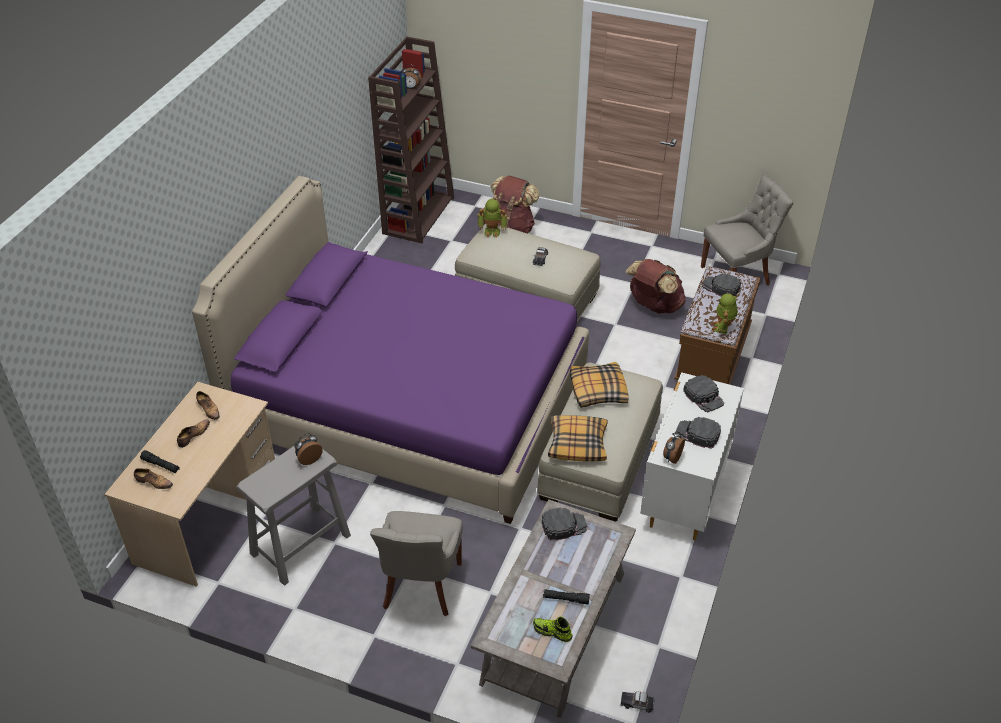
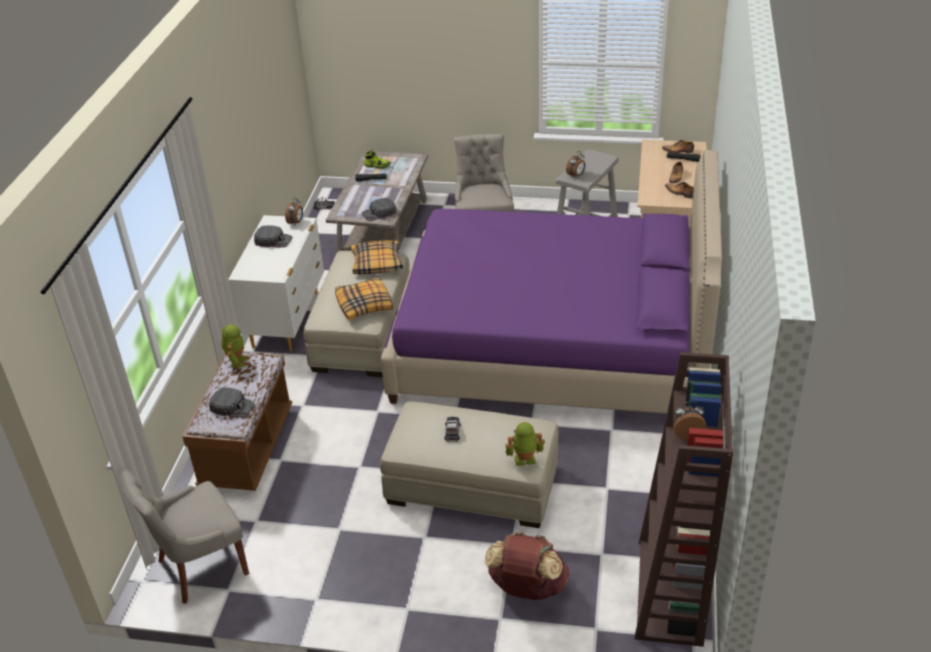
camera: 170 degrees right, 5 degrees down
(654, 306) = (313, 499): brown backpack -> none
(704, 396) = (265, 267): black cap -> none

